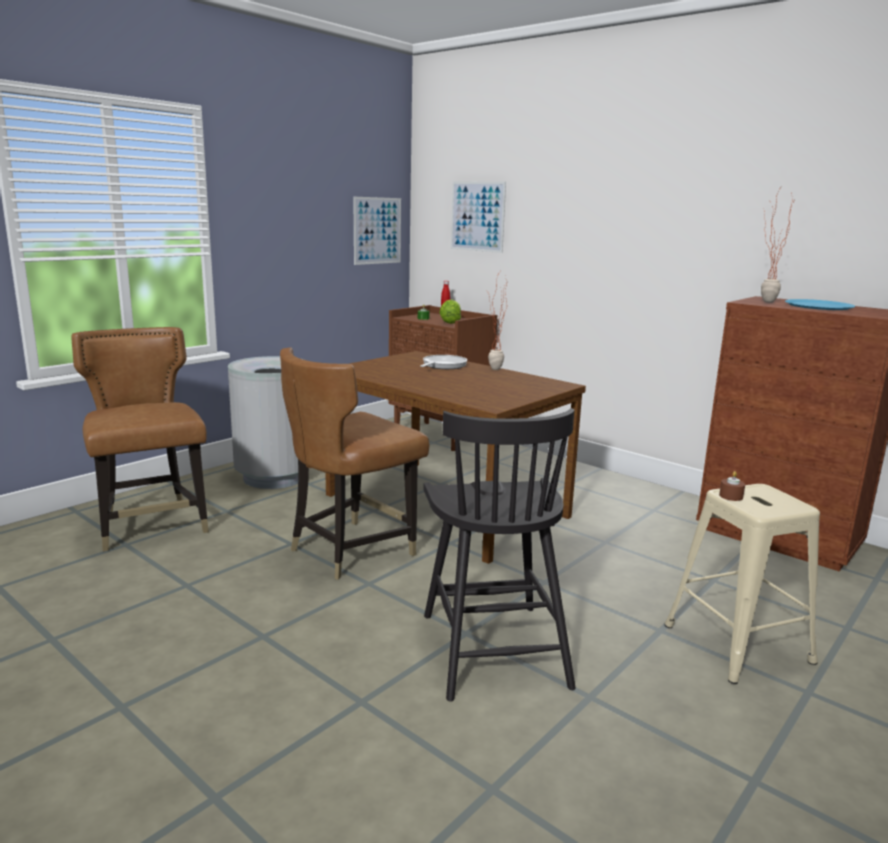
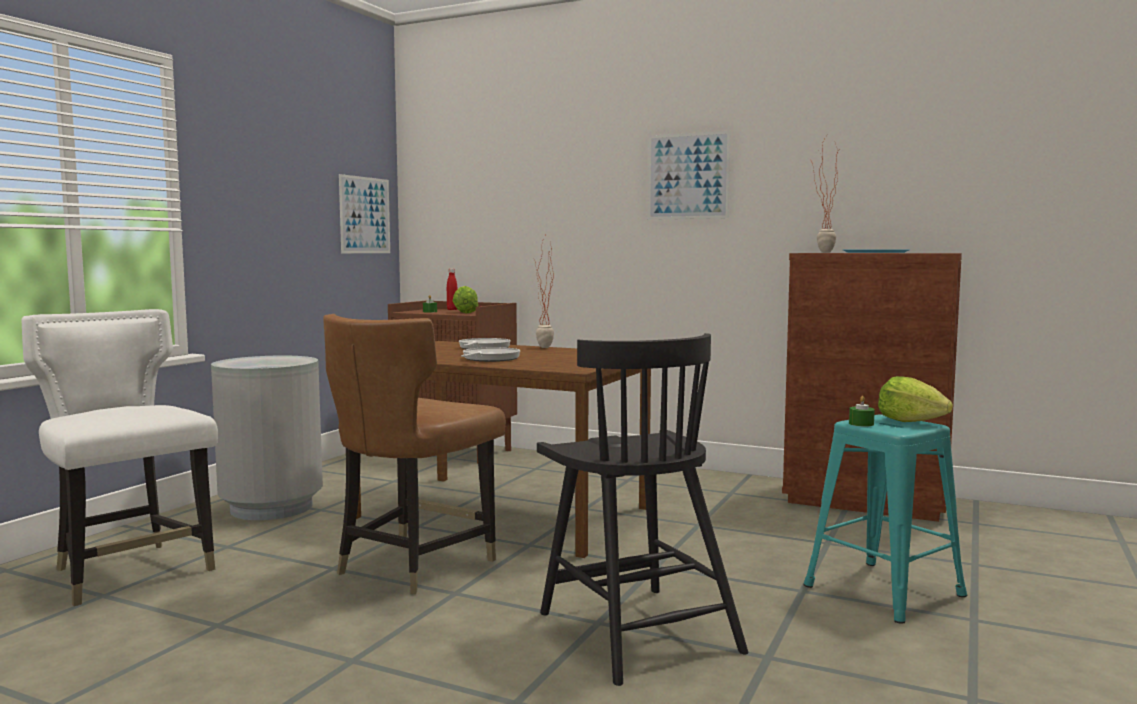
camera: 15 degrees left, 10 degrees down
(152, 525) = (130, 572): brown chair -> white chair
(434, 383) = (489, 359): none -> frying pan
(477, 216) = (484, 195): picture -> picture (688, 176)
(731, 496) = (861, 424): brown candle -> green candle
(737, 643) = (883, 591): beige stool -> turquoise stool
(784, 498) = (910, 421): none -> lettuce

